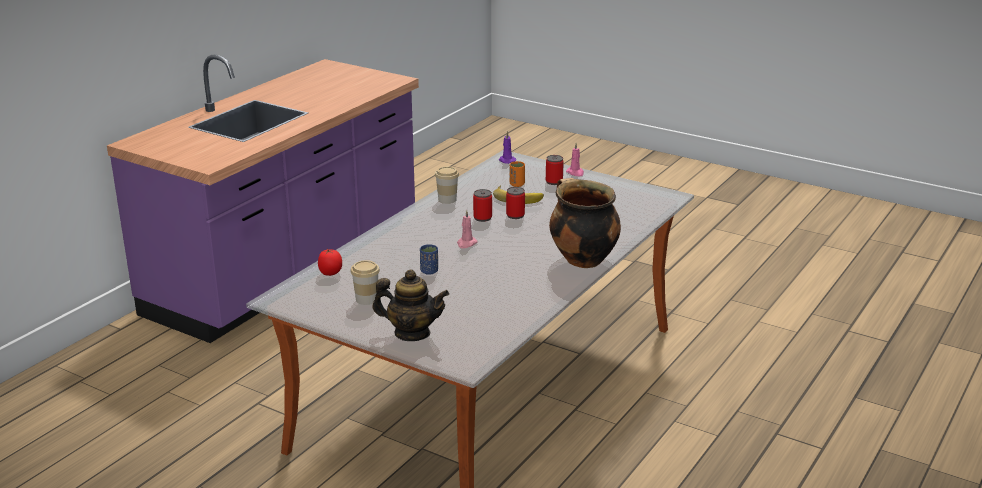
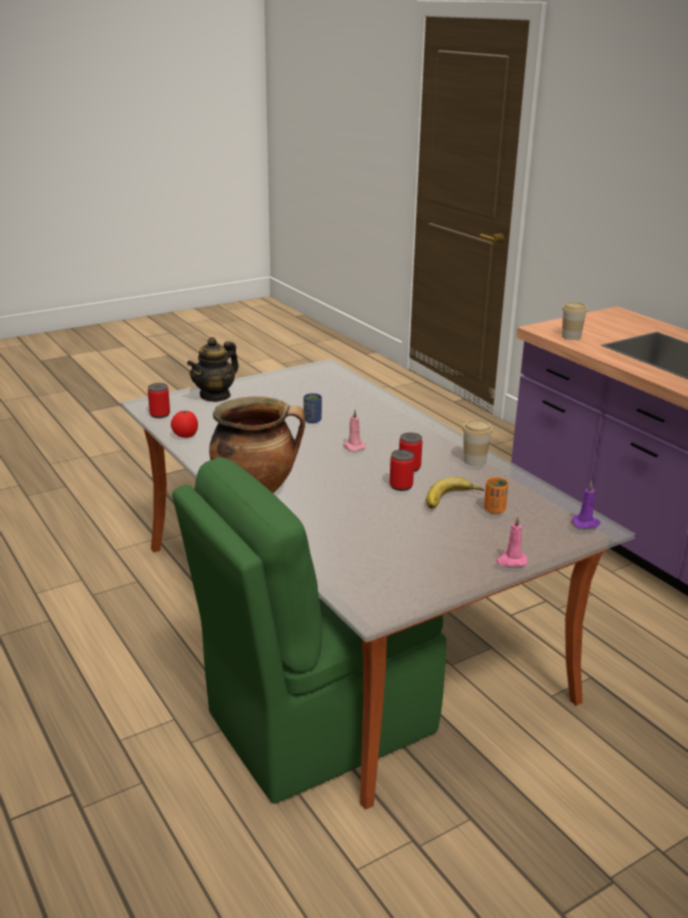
camera: 115 degrees right, 0 degrees up
(330, 273) = (349, 387): tomato -> tomato (185, 436)
(366, 299) = (289, 391): cup -> cup (571, 337)
(554, 182) = (488, 536): can -> can (160, 414)
(618, 364) = (315, 724): none -> green chair

